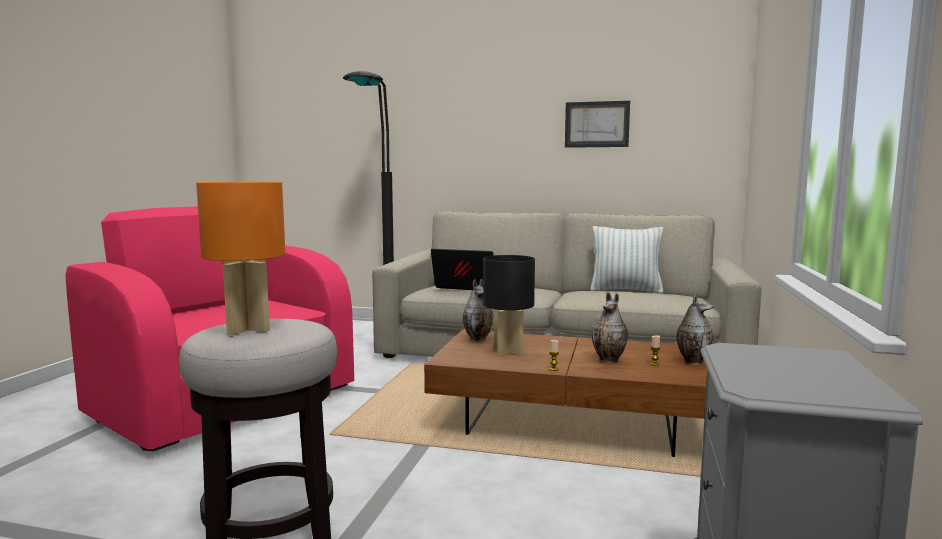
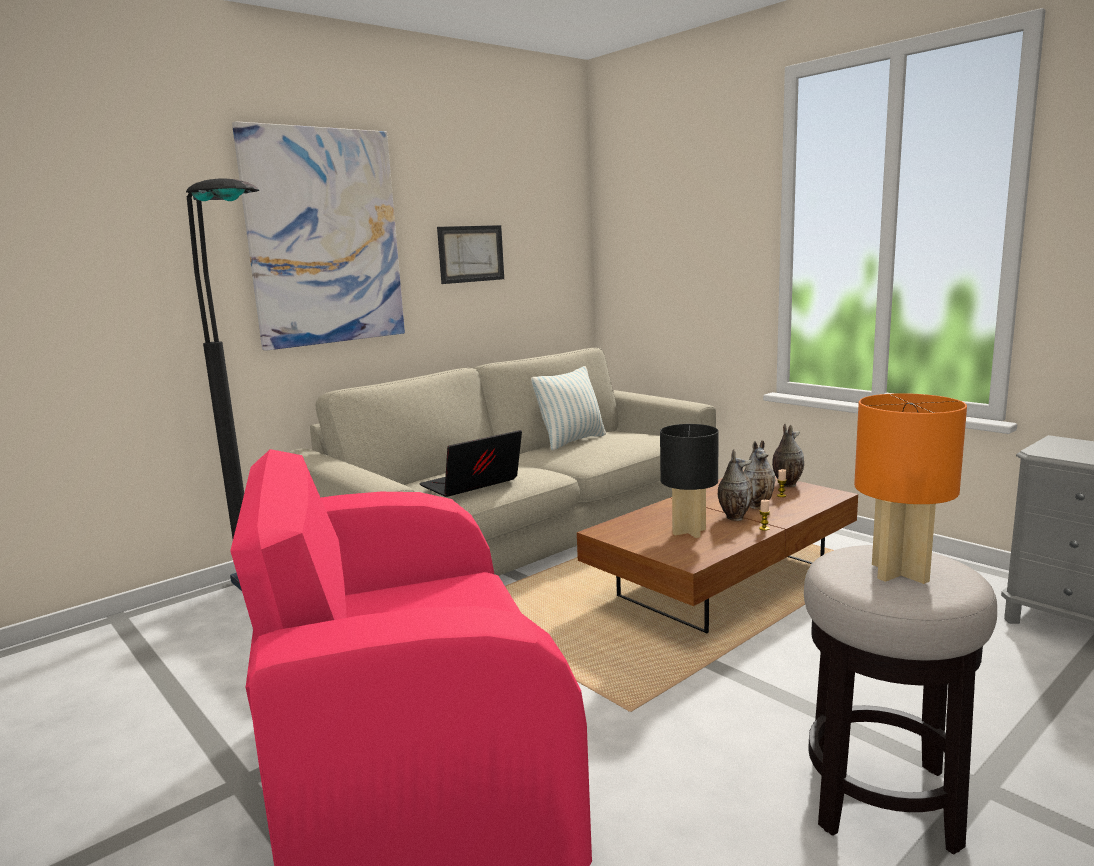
camera: 55 degrees left, 5 degrees up
(474, 111) = (324, 237): none -> picture
(478, 339) = (629, 533): vase -> vase (734, 517)

